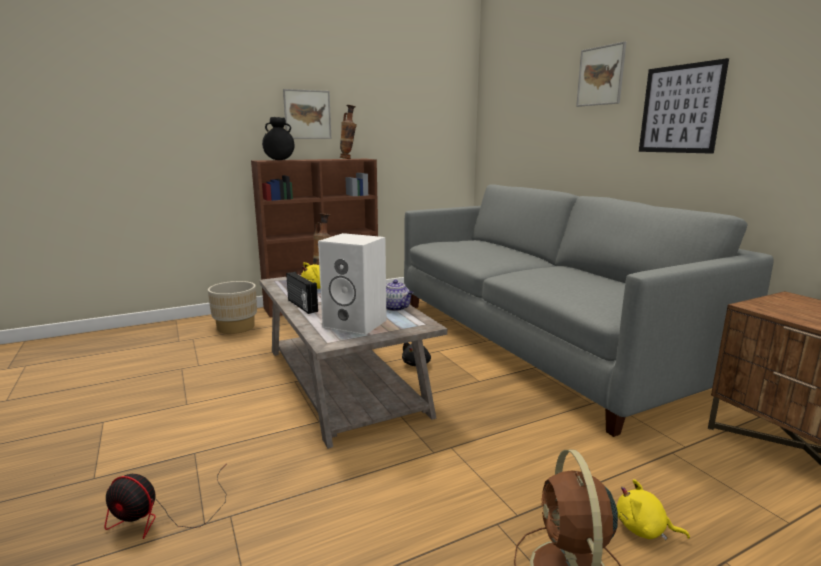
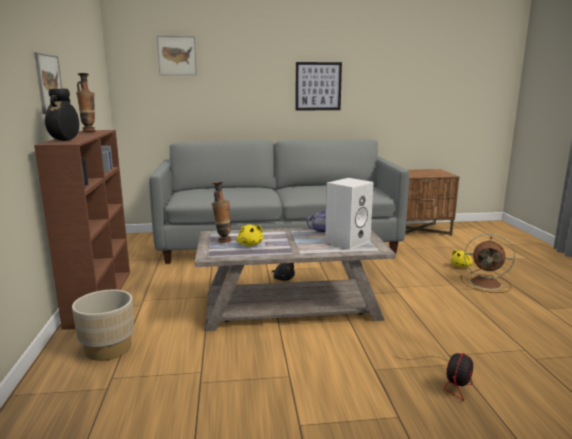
camera: 70 degrees left, 0 degrees up
(301, 306) = (296, 252): radio -> none
(600, 76) = (258, 61): picture -> picture (177, 55)

